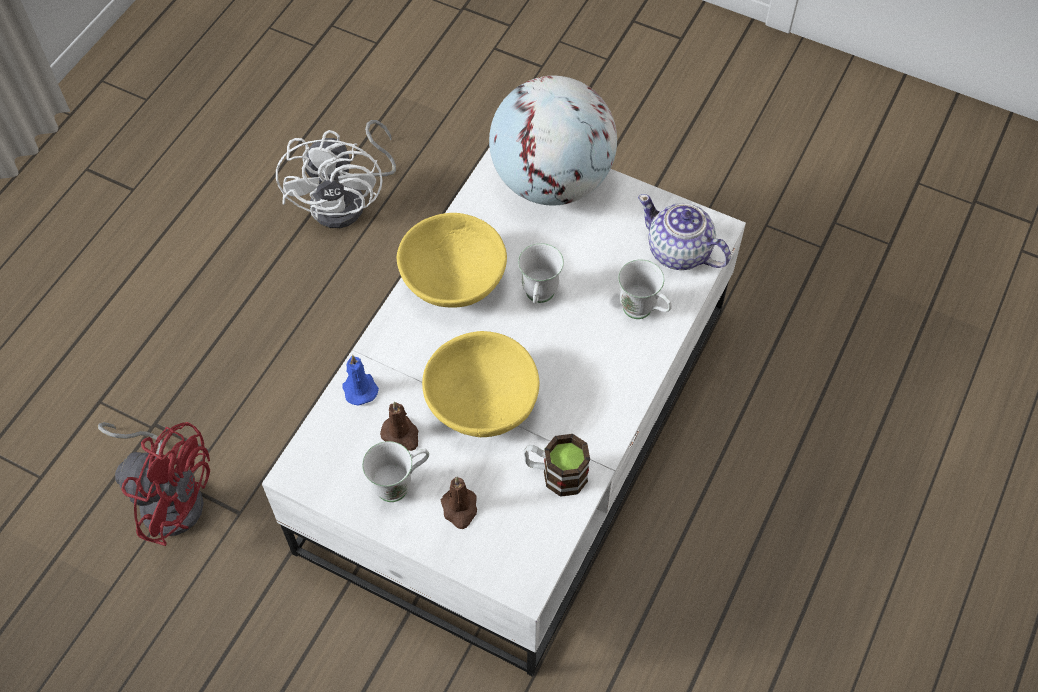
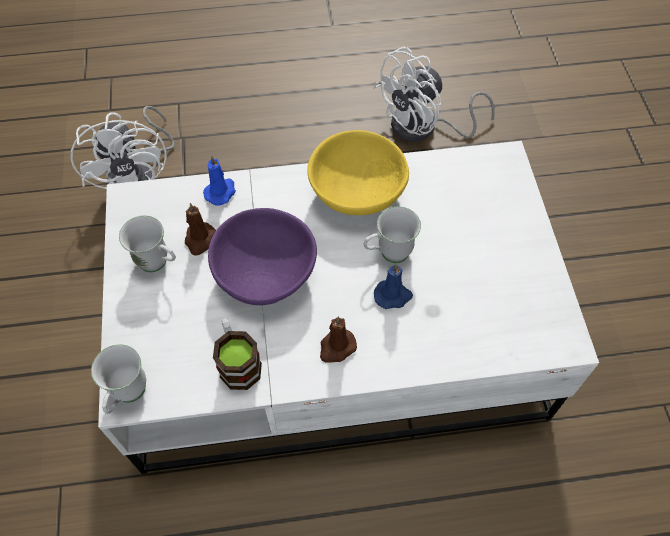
camera: 55 degrees right, 0 degrees up
(169, 495) = (140, 176): red fan -> white fan
(460, 509) = (163, 314): brown candle -> brown candle (336, 347)
(483, 403) = (264, 274): yellow bowl -> purple bowl
(552, 181) = (502, 199): globe -> none
(581, 319) = (393, 295): none -> blue candle
(643, 312) = (438, 336): white mug -> white mug (127, 396)
(679, 252) = (520, 328): teapot -> none

